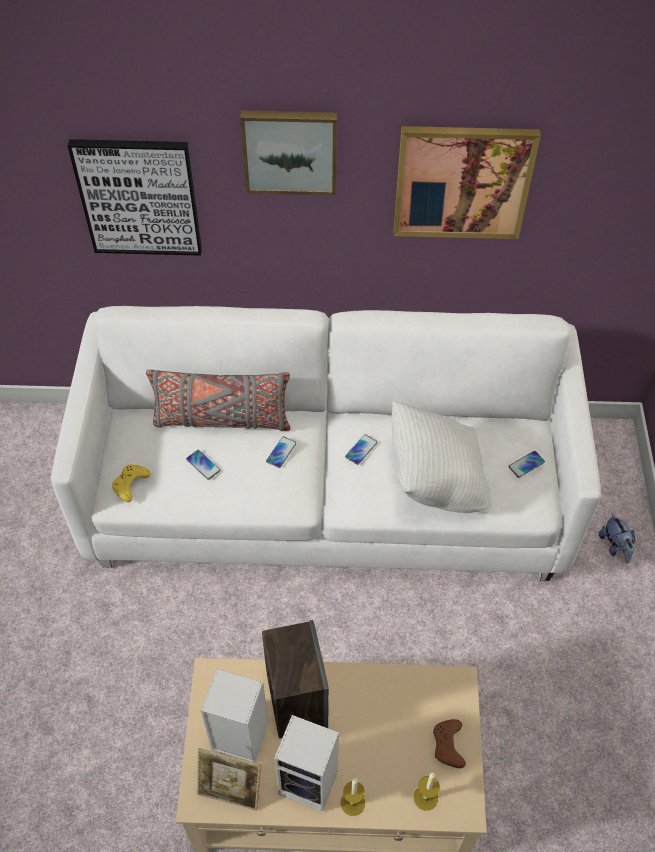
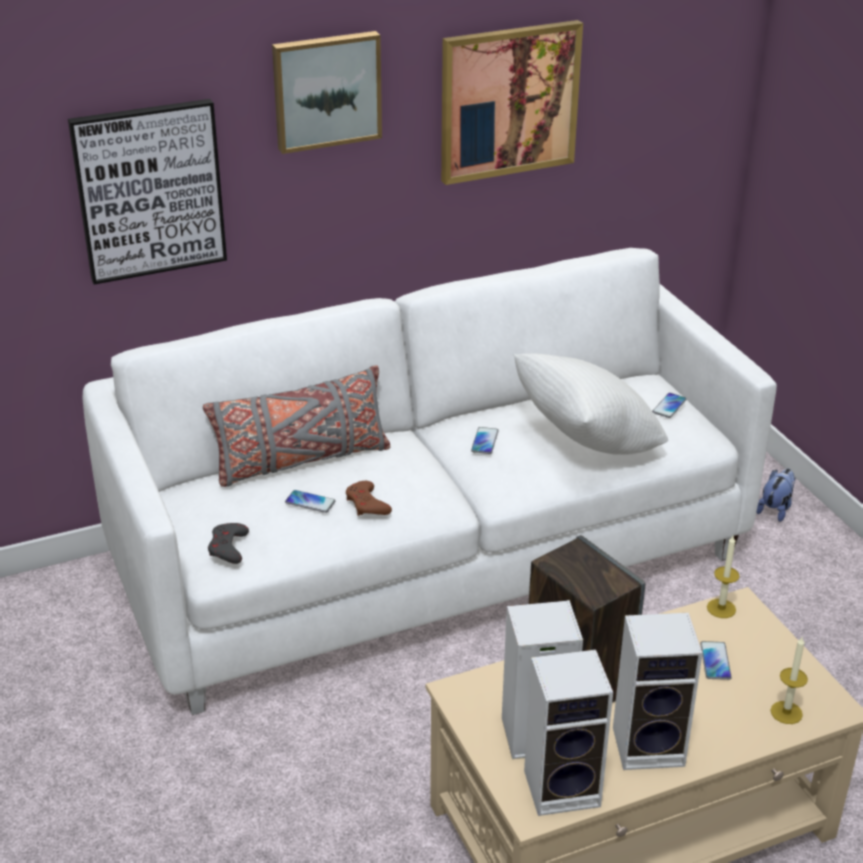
camera: 25 degrees left, 20 degrees down
(130, 484) = (228, 547): yellow game controller -> grey game controller
(231, 790) = (564, 787): picture frame -> speaker
(281, 452) = (396, 466): phone -> phone (715, 661)
(352, 803) = (712, 746): candle -> candle (721, 608)
(448, 745) = (773, 660): brown game controller -> brown game controller (367, 504)
(615, 547) = (775, 509): plush toy -> plush toy turned 105 degrees counterclockwise

